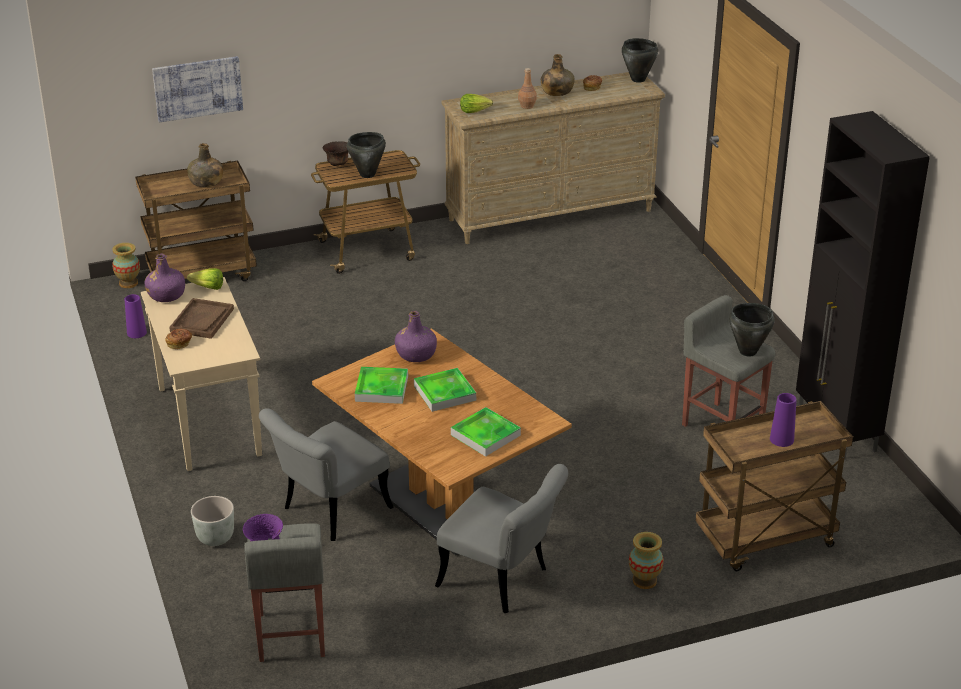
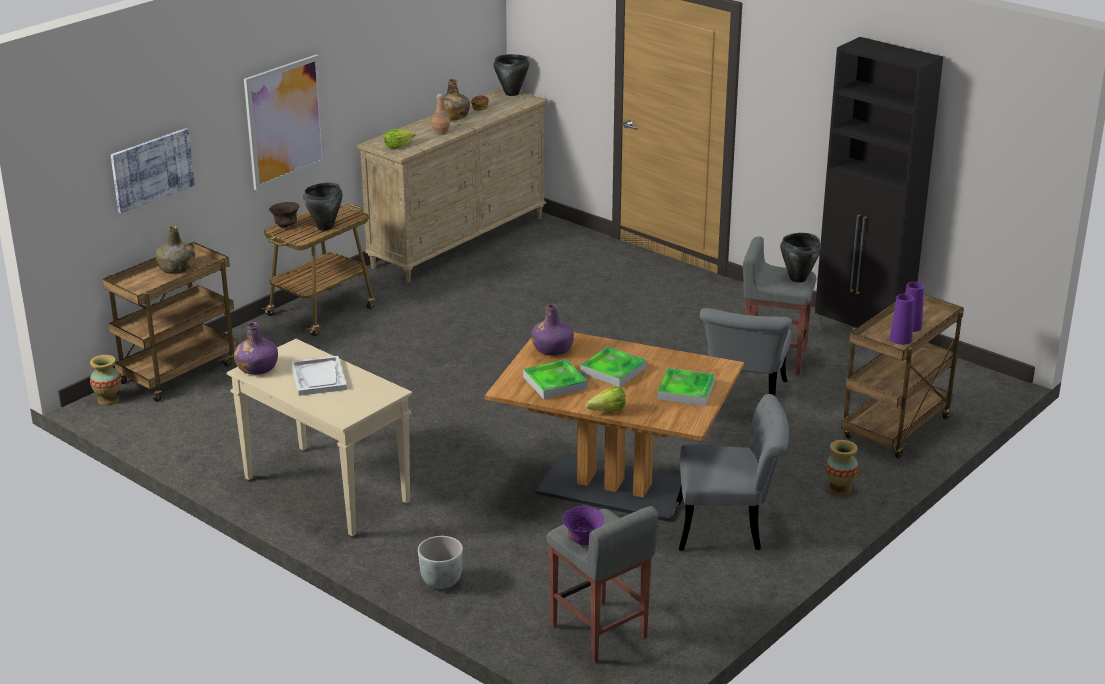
camera: 30 degrees left, 5 degrees down
(136, 333) = (166, 439): purple vase -> purple vase (900, 339)
(179, 344) = (321, 402): bread -> none
(202, 320) = (319, 378): brown tray -> white tray
(205, 287) = (288, 351): lettuce -> lettuce (604, 411)
(328, 512) = (522, 526): grey chair -> grey chair (744, 399)
(355, 66) = (285, 121): none -> picture

